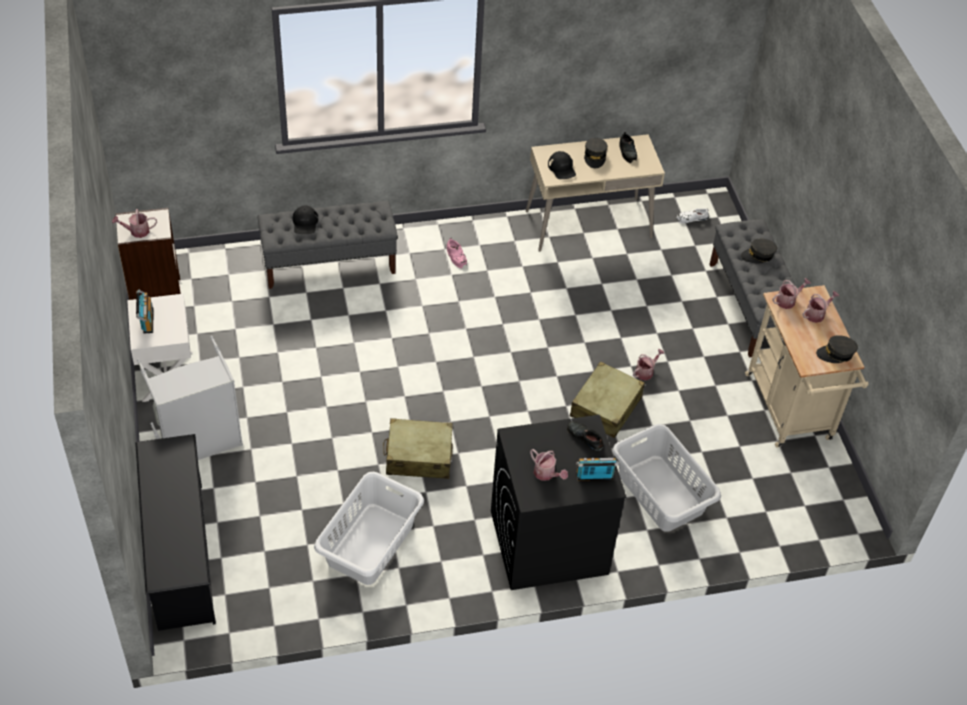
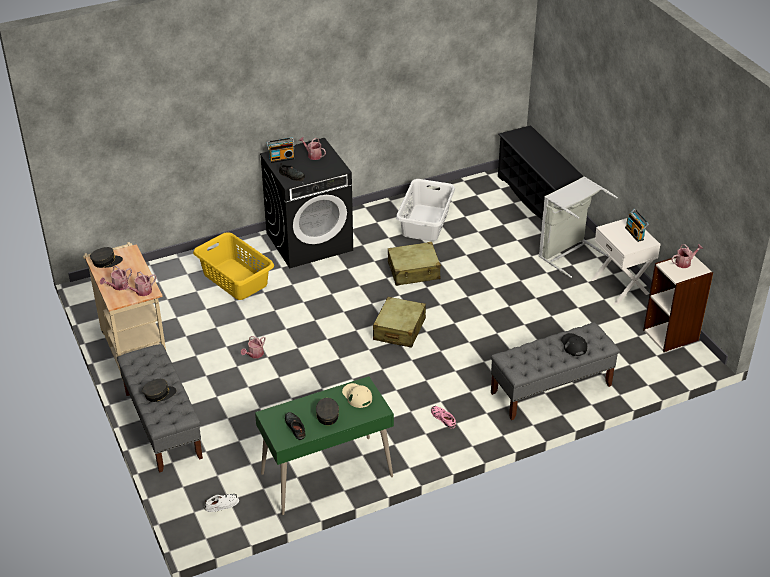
camera: 170 degrees right, 10 degrees down
(562, 168) = (357, 396): black cap -> beige cap
(588, 224) = (327, 475): beige desk -> green desk
(606, 407) = (283, 324): beige suitcase -> beige suitcase (399, 330)
(660, 494) = (235, 279): grey laundry basket -> yellow laundry basket

